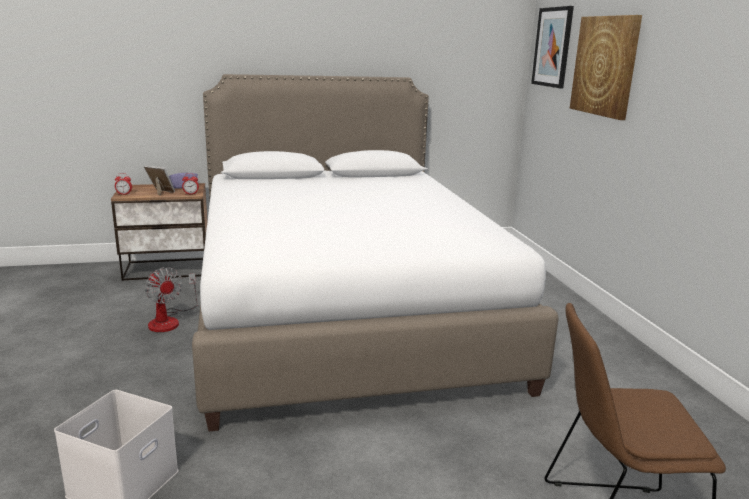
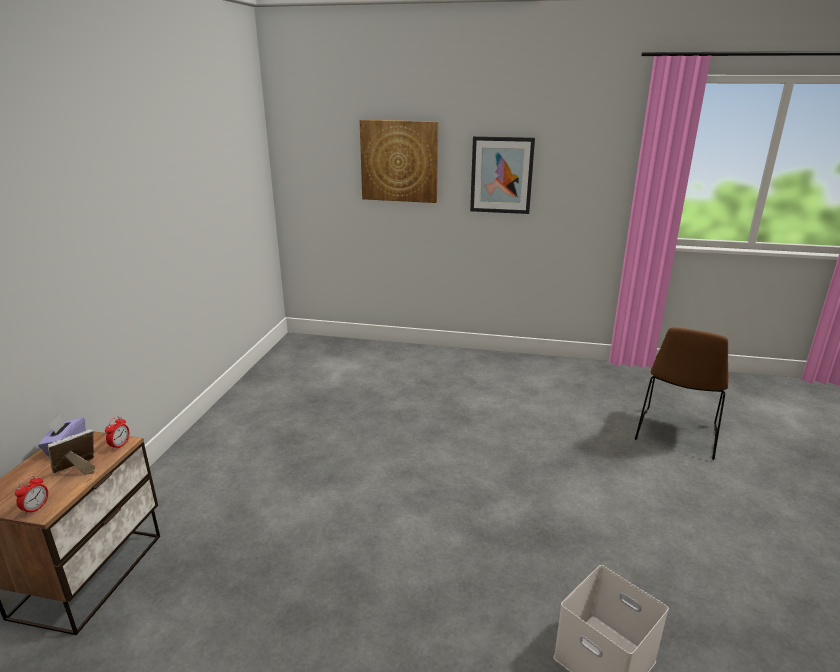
camera: 65 degrees left, 5 degrees up
(169, 320) = (274, 591): fan -> none
(342, 312) = (355, 456): white bed -> none
(552, 47) = (312, 145): picture -> picture (501, 175)

